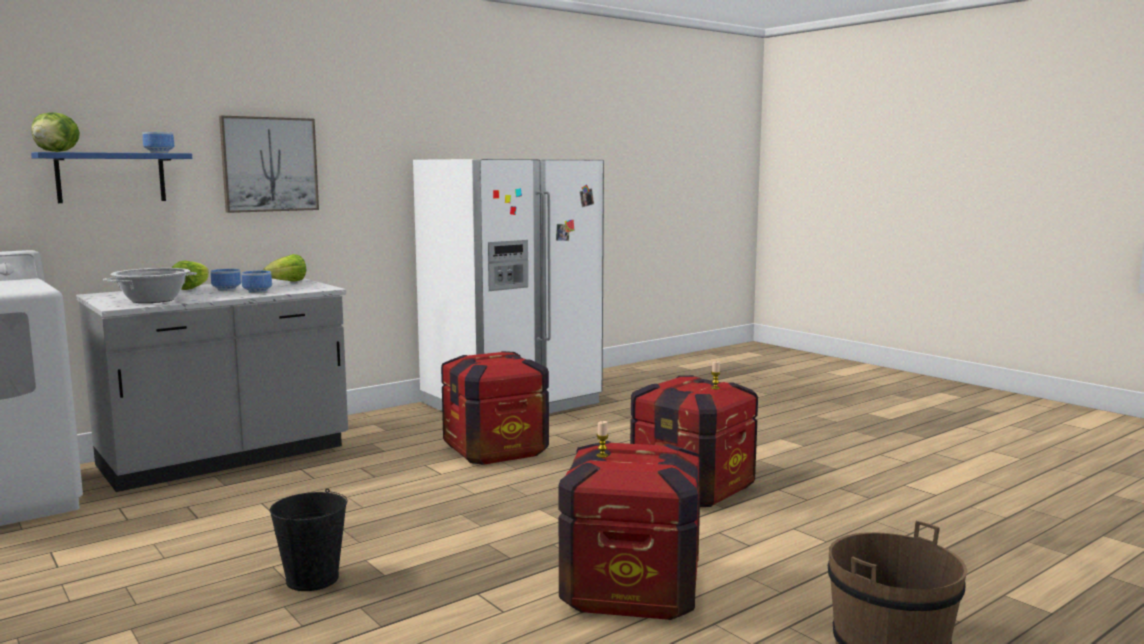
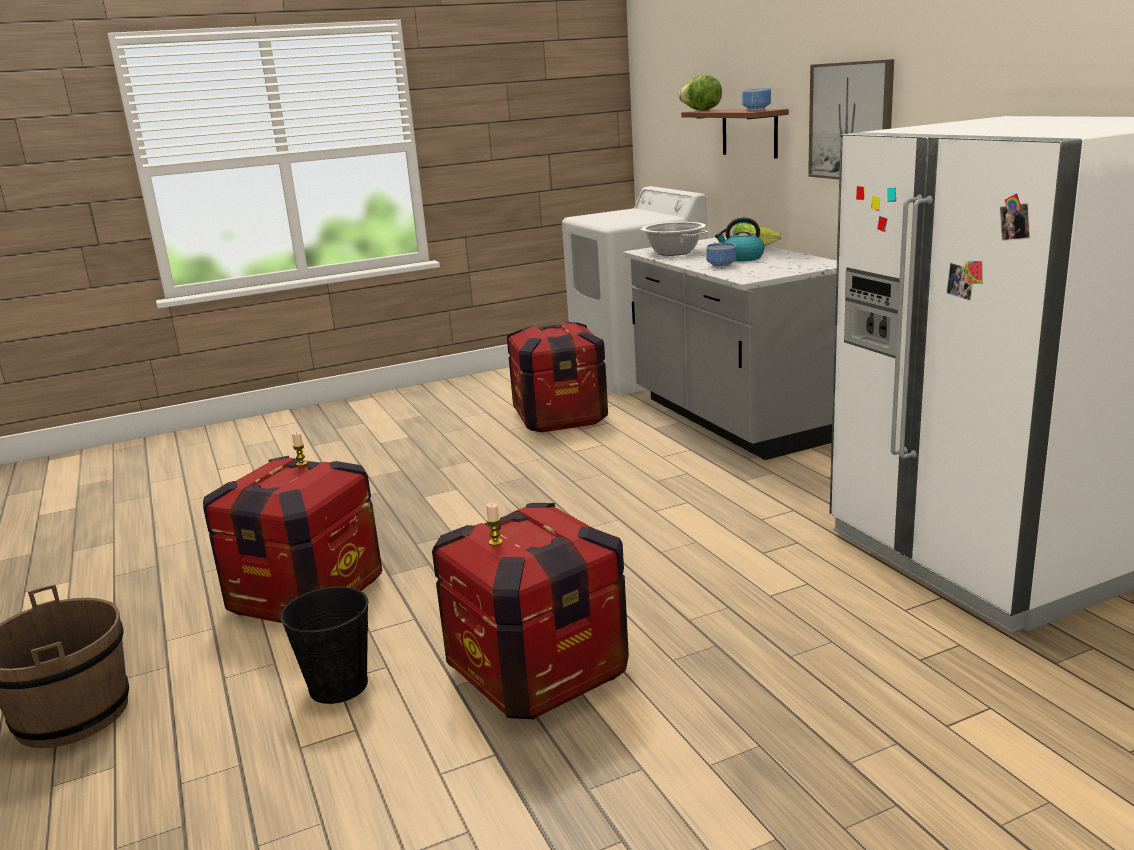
camera: 105 degrees right, 10 degrees up
(111, 177) = (749, 132): blue shelf -> brown shelf
(227, 289) = (741, 258): bowl -> kettle
(287, 282) = (798, 265): lettuce -> none
(312, 579) = (436, 474): black bucket -> black bucket (338, 685)
(495, 450) = (737, 540): crate -> crate (560, 417)

